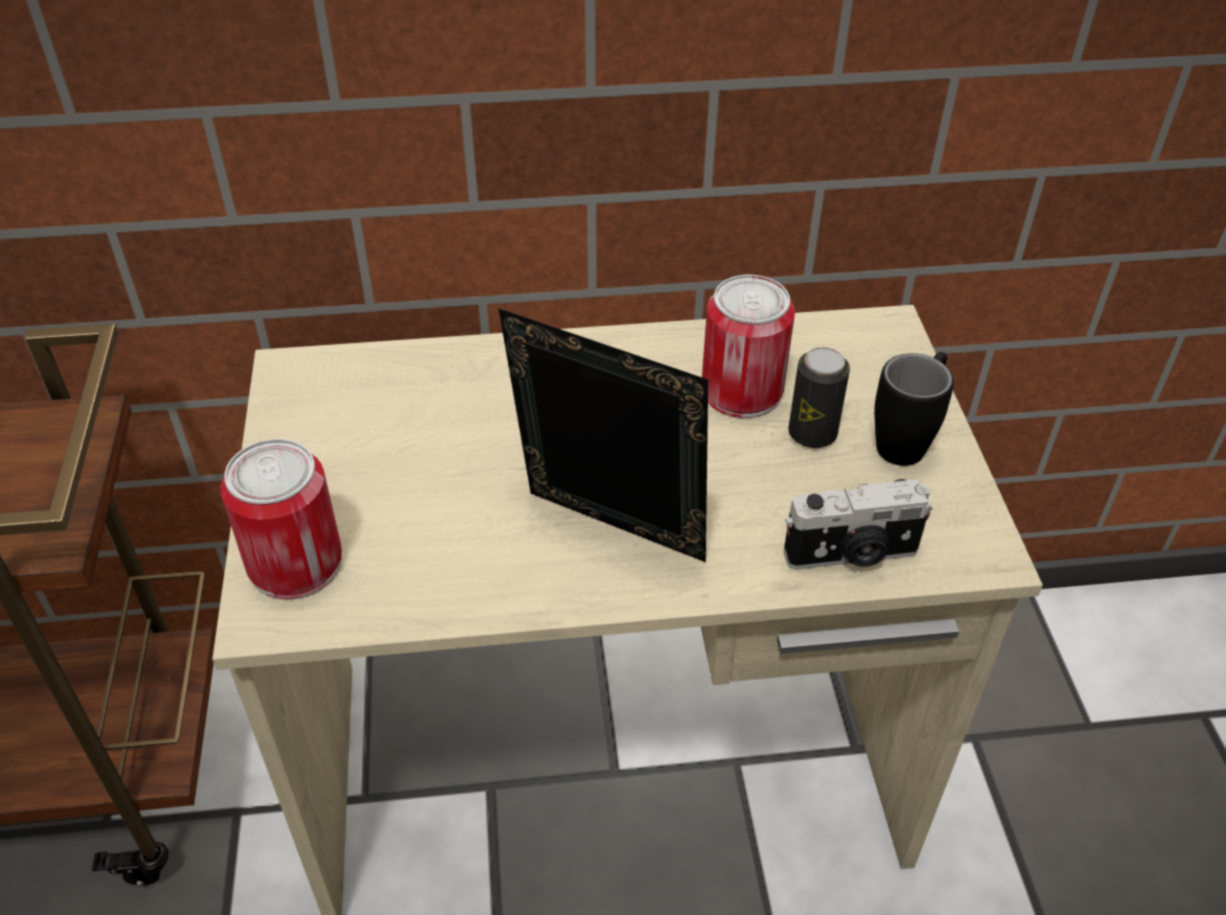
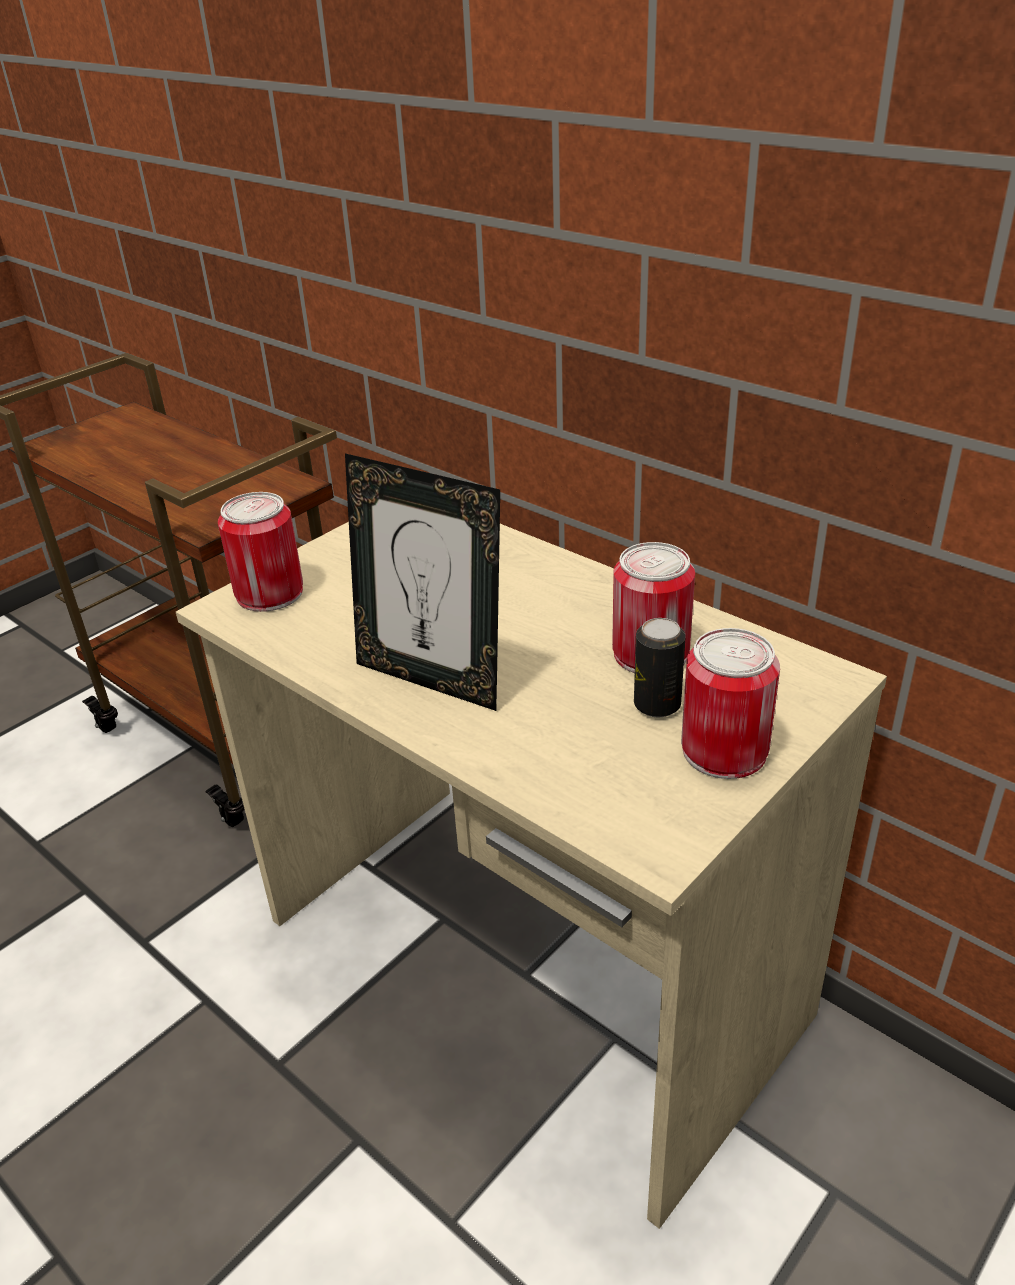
camera: 50 degrees right, 10 degrees down
(608, 537) = (431, 679): picture frame -> picture frame turned 135 degrees clockwise
(852, 555) = (560, 787): camera -> none
(907, 439) = (724, 750): black mug -> can

